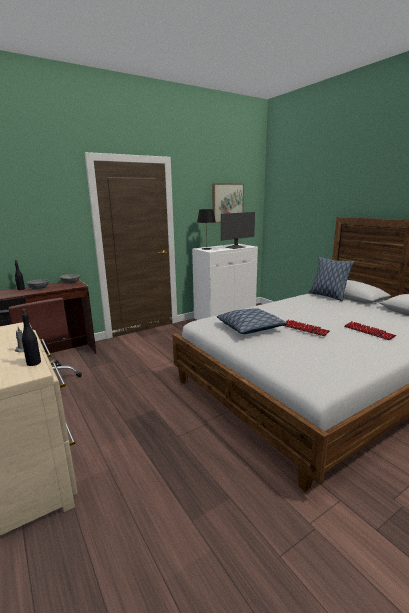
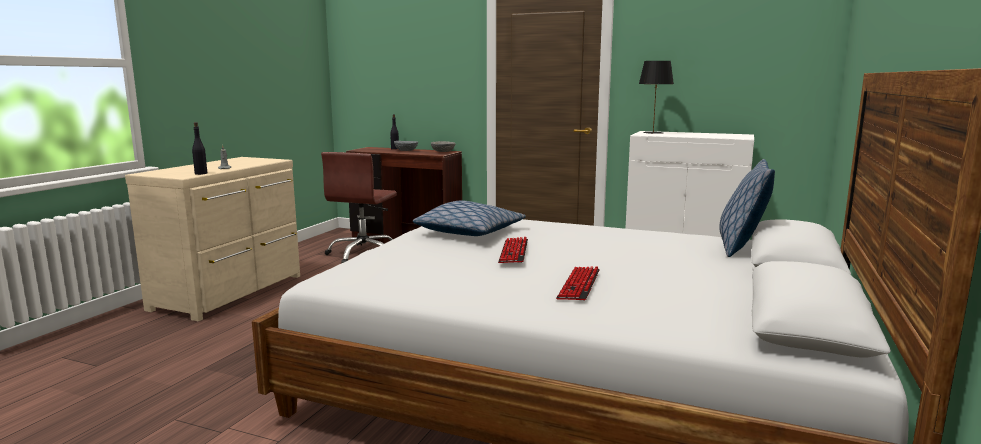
camera: 55 degrees right, 5 degrees down
(227, 203) = (734, 51): picture -> none
(236, 247) = (708, 136): monitor -> none

